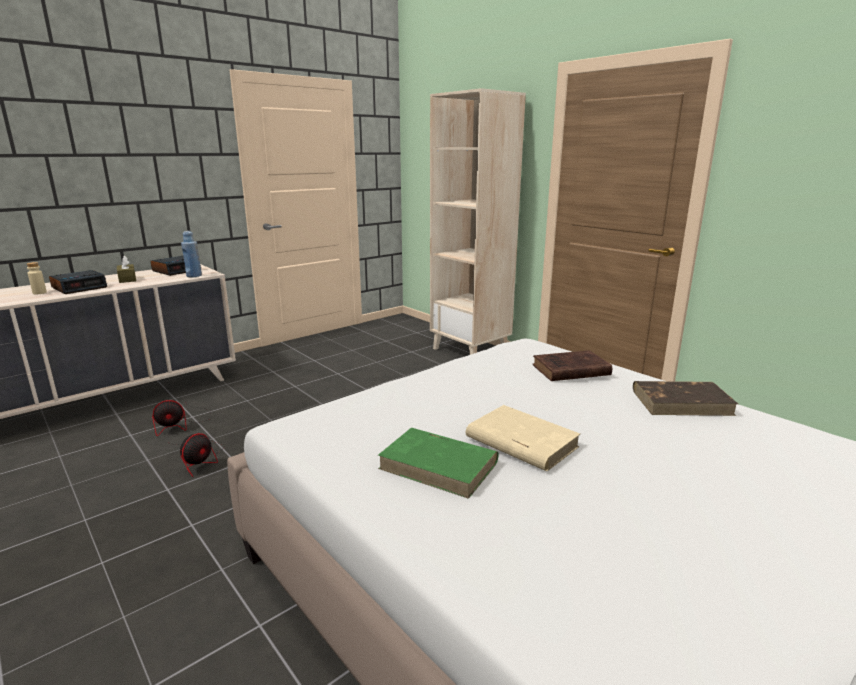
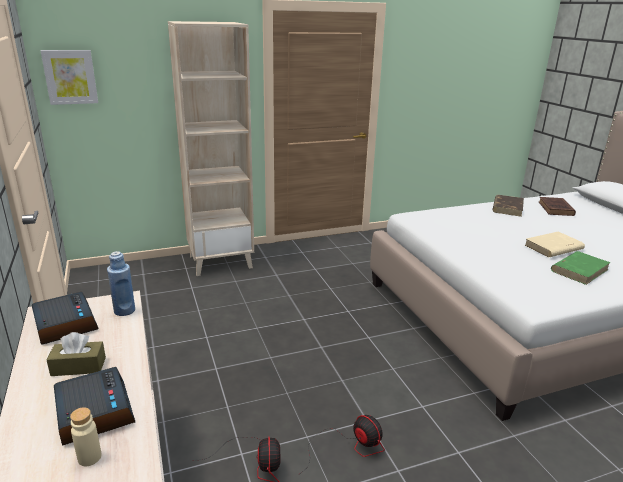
camera: 70 degrees left, 5 degrees up
(417, 151) = (70, 77): none -> picture
(569, 370) = (466, 216): brown book -> brown book (556, 209)

